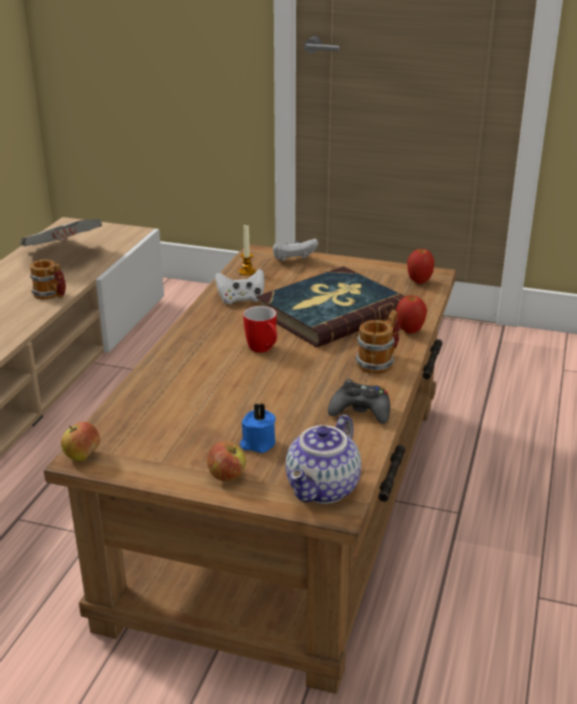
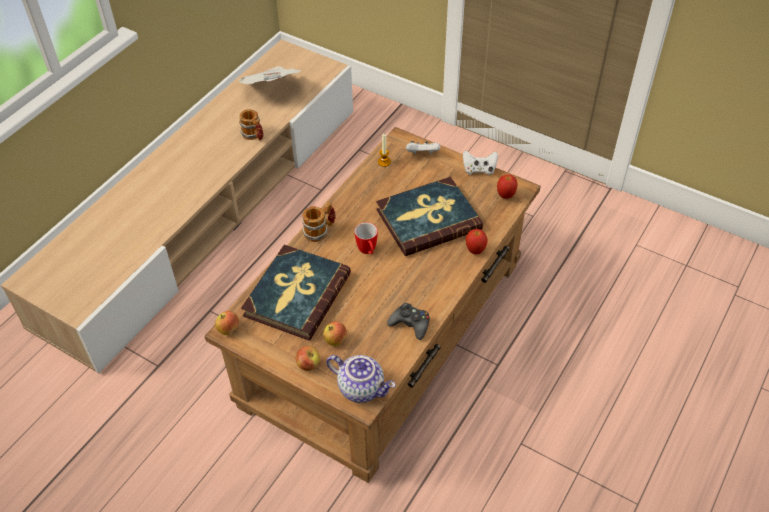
camera: 15 degrees right, 20 degrees up
(177, 405) = (296, 295): none -> book
(241, 299) = (370, 194): white game controller -> white game controller (479, 170)
(257, 443) = (335, 340): blue candle -> apple
(324, 489) = (362, 387): teapot -> teapot turned 105 degrees counterclockwise
(379, 362) = (441, 279): mug -> mug (320, 231)

